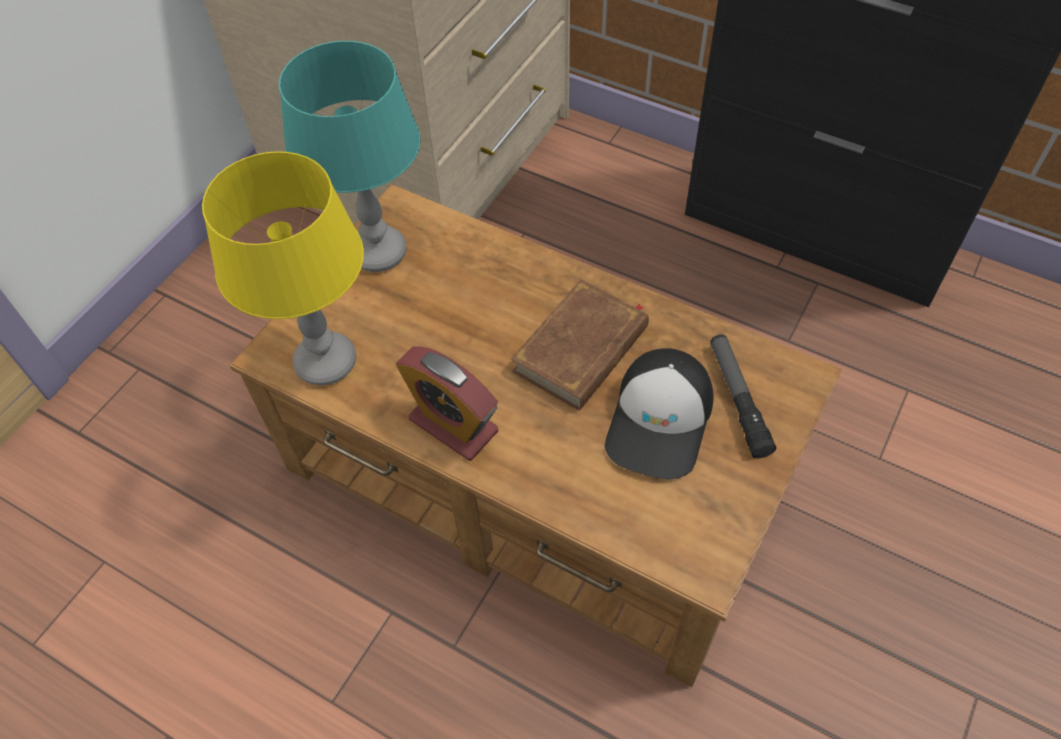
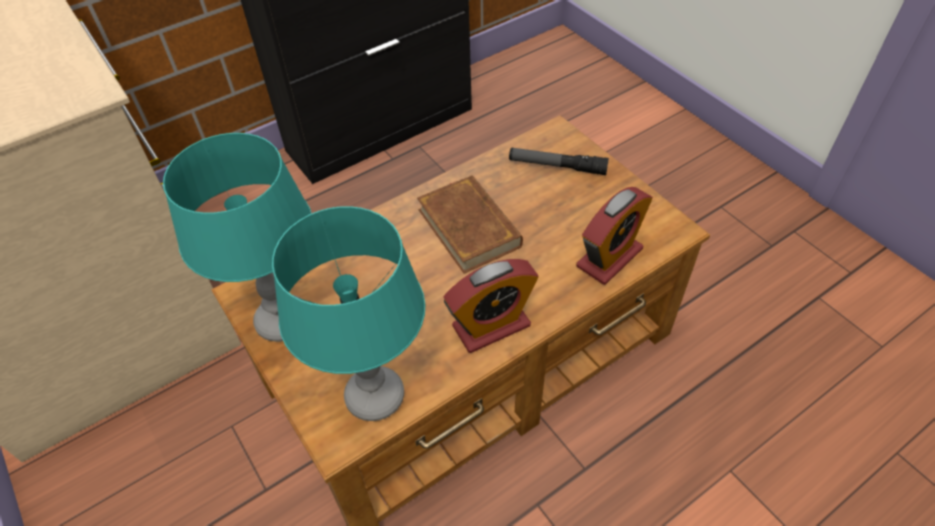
camera: 65 degrees left, 5 degrees down
(326, 362) = (375, 396): yellow table lamp -> turquoise table lamp
(614, 508) = (609, 257): none -> alarm clock
(660, 421) = (553, 209): cap -> none

